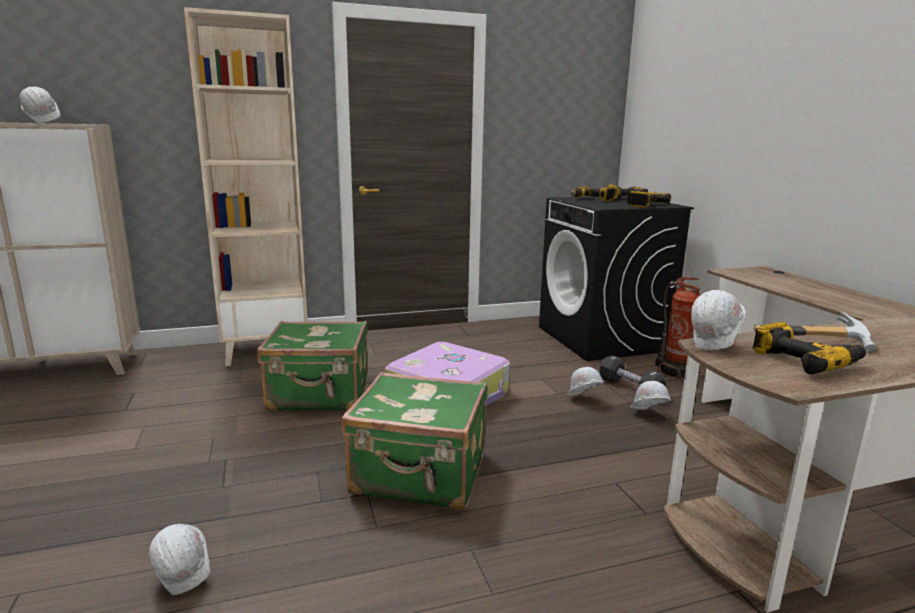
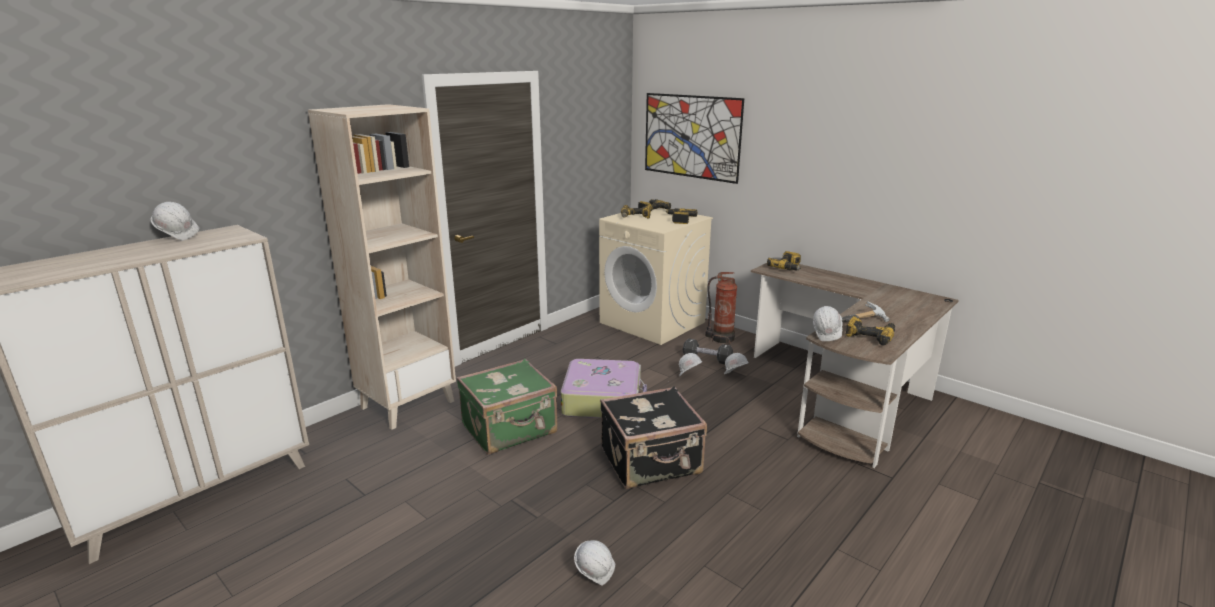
camera: 30 degrees left, 5 degrees up
(420, 476) = (651, 462): green suitcase -> black suitcase
(603, 339) = (653, 322): black washing machine -> beige washing machine
(682, 101) = (691, 136): none -> picture
(771, 274) = (788, 267): none -> power drill

